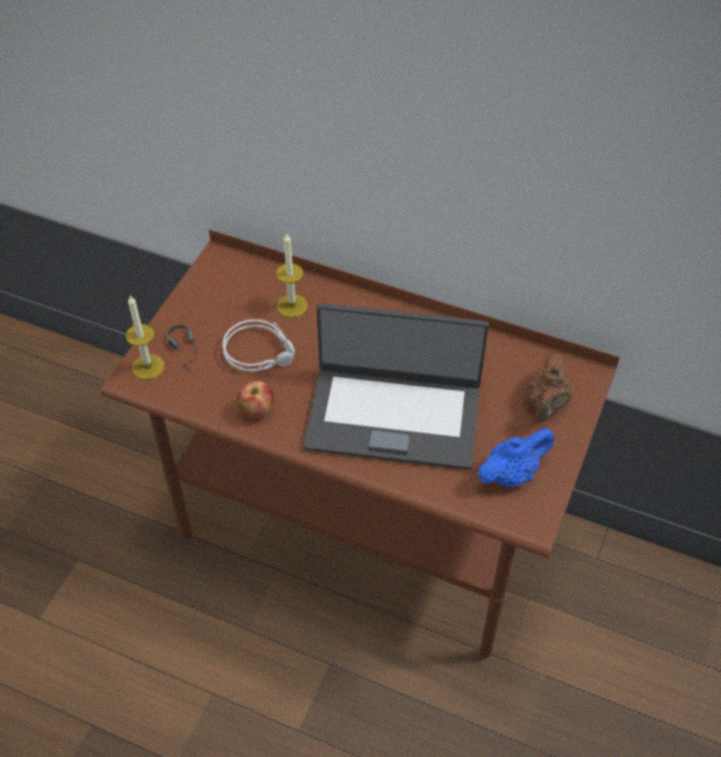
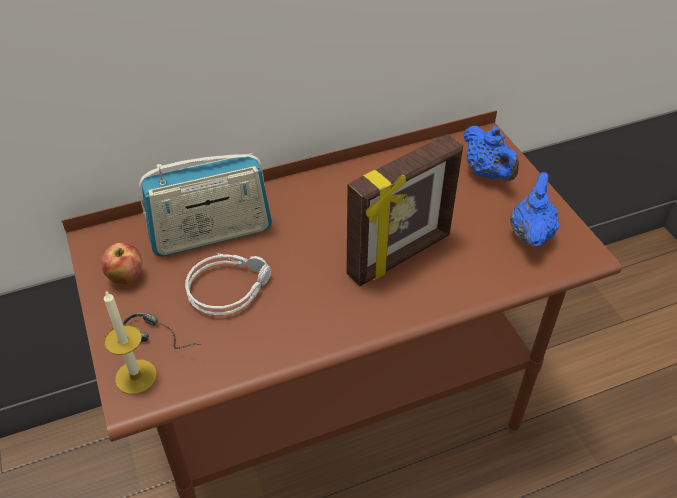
camera: 45 degrees left, 5 degrees down
(257, 410) = (288, 335): apple -> apple (126, 277)
(292, 306) = (211, 234): candle -> radio
(393, 416) = (400, 256): laptop -> picture frame
(546, 404) = (487, 173): brown teapot -> blue teapot

